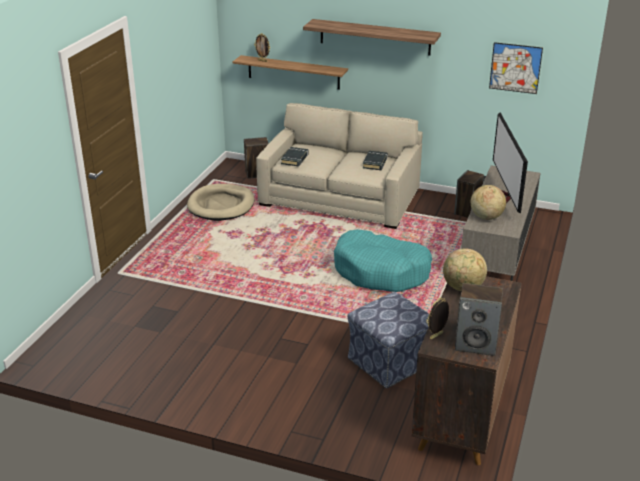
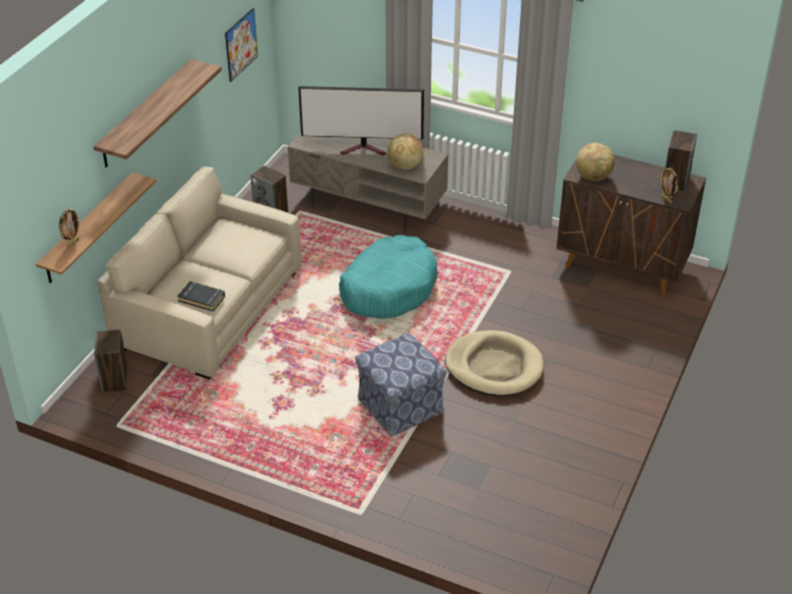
camera: 85 degrees left, 10 degrees up
(221, 205) = (199, 417): beige dog bed -> beige dog bed (494, 367)
(375, 163) = (232, 233): black book -> none
(390, 361) = (546, 298): ottoman -> ottoman (399, 405)

